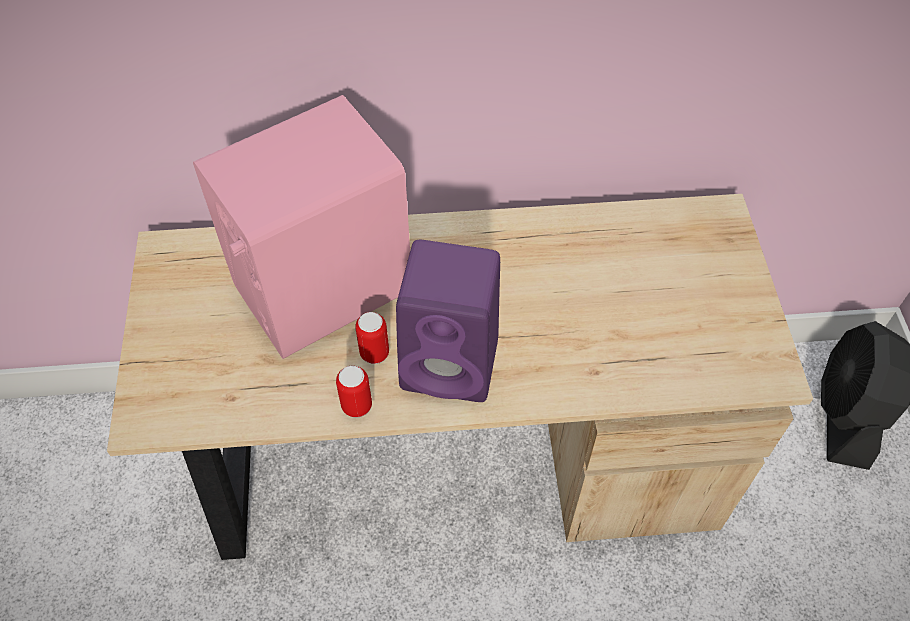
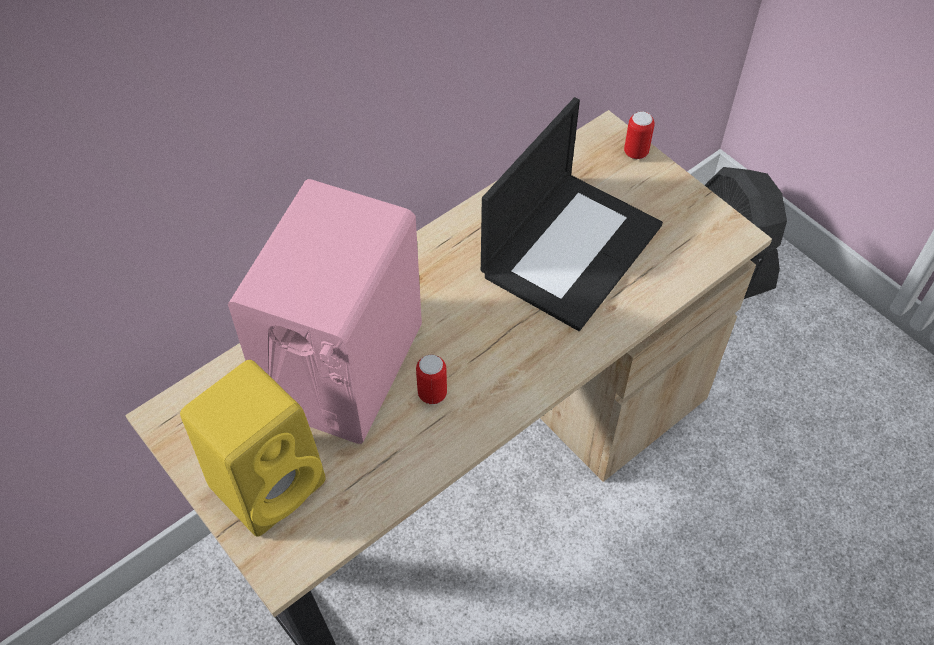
camera: 35 degrees left, 0 degrees up
(192, 345) = (270, 480): none -> yellow speaker
(356, 406) = (454, 443): can -> can (636, 152)
(453, 363) = (501, 364): purple speaker -> none
(601, 297) = (571, 248): none -> laptop

